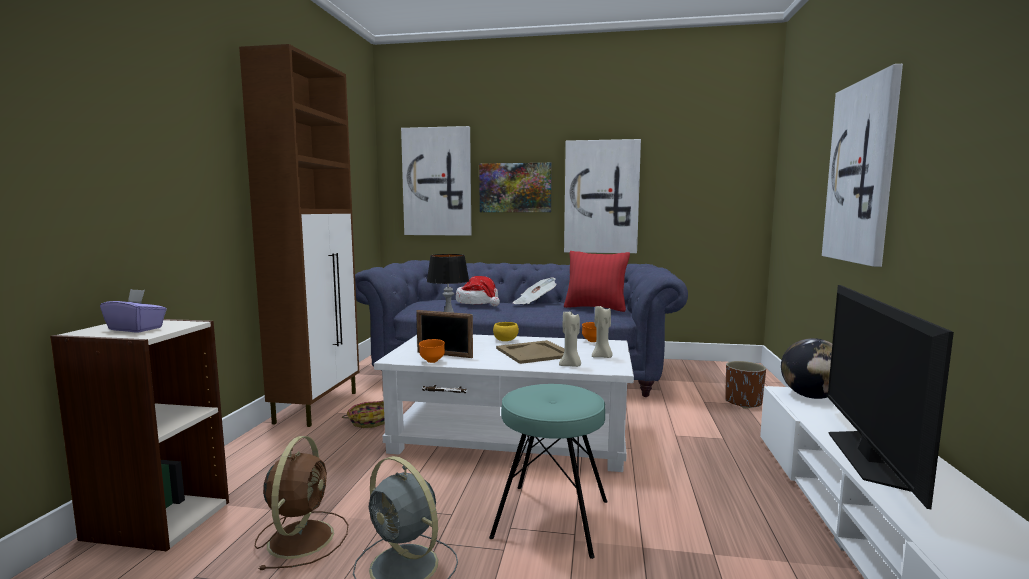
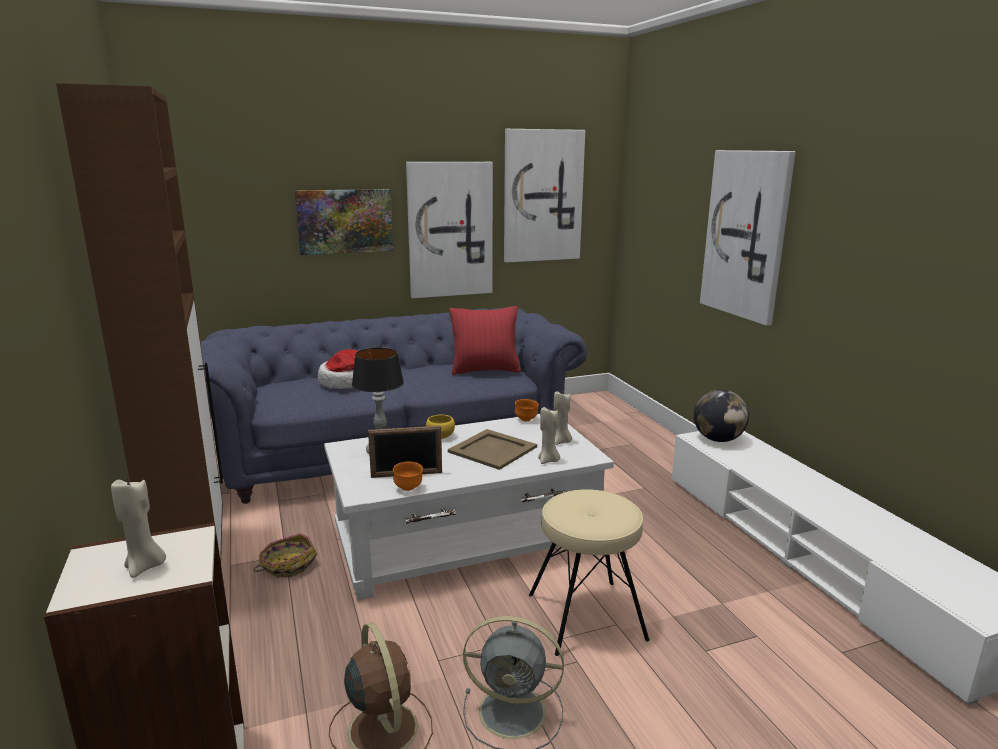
camera: 30 degrees left, 10 degrees up
(136, 329) = (145, 567): purple tissue box -> beige candle
(437, 182) = (233, 215): picture -> picture (542, 196)
(534, 303) = (409, 371): newspaper -> none
(551, 519) = (586, 616): turquoise stool -> beige stool
(743, 402) = (629, 443): brown planter -> none
(870, 457) = (800, 494): television -> none

